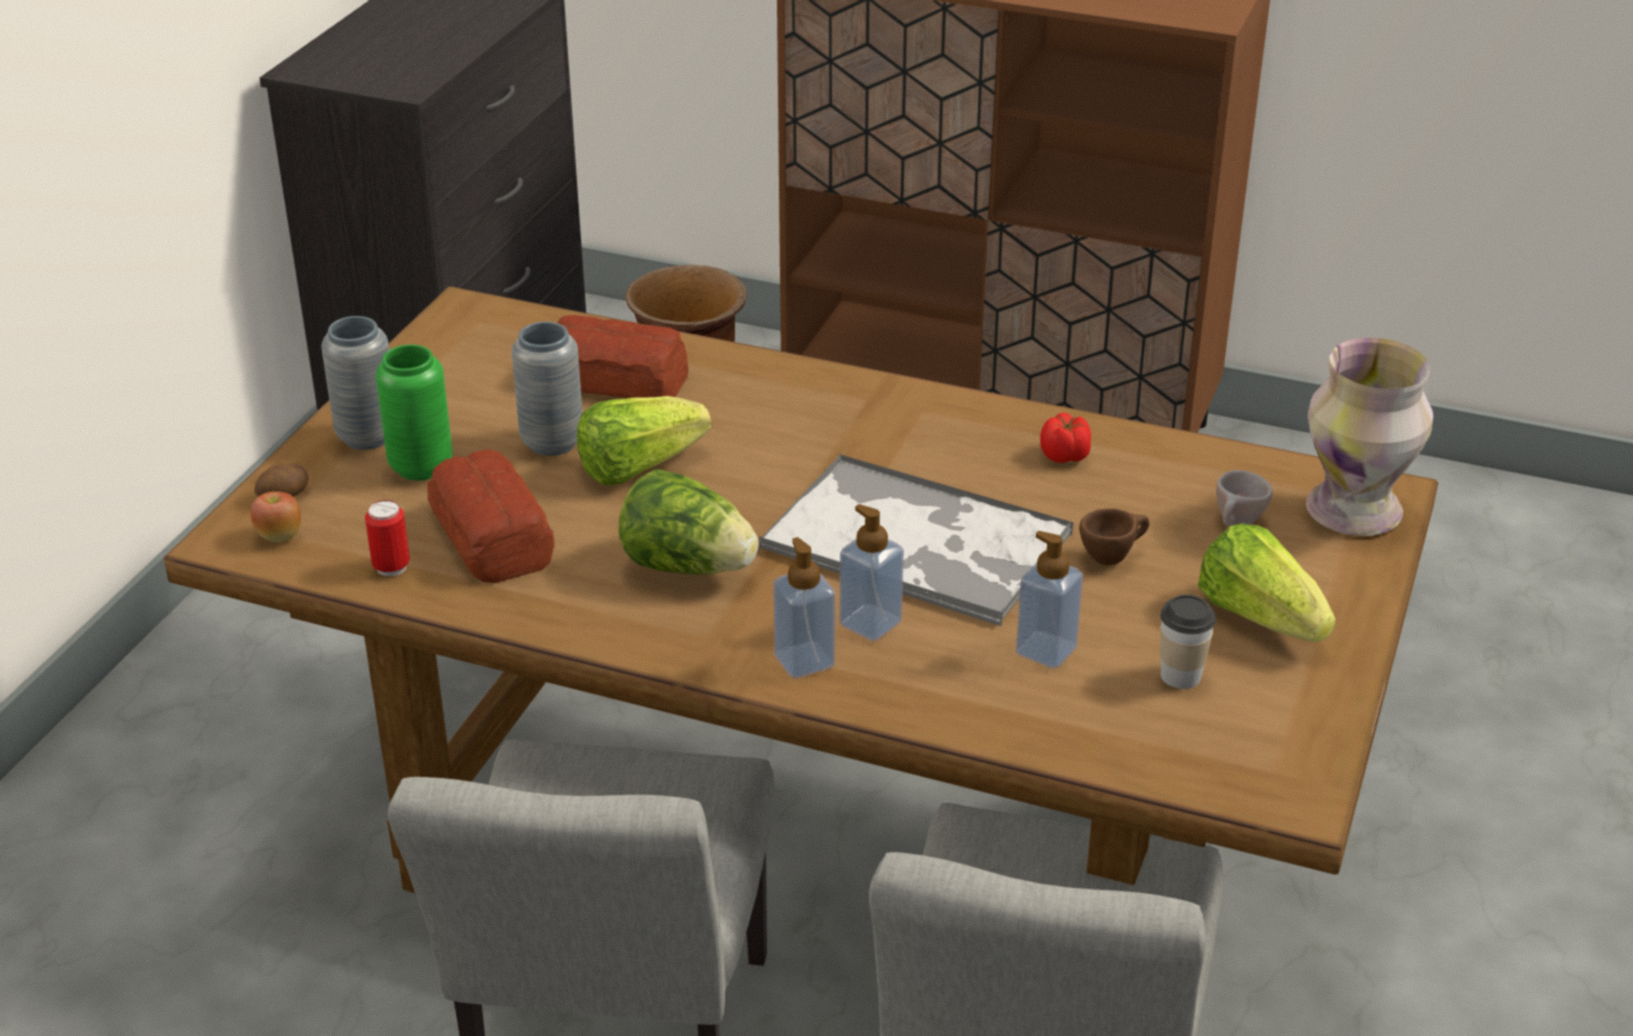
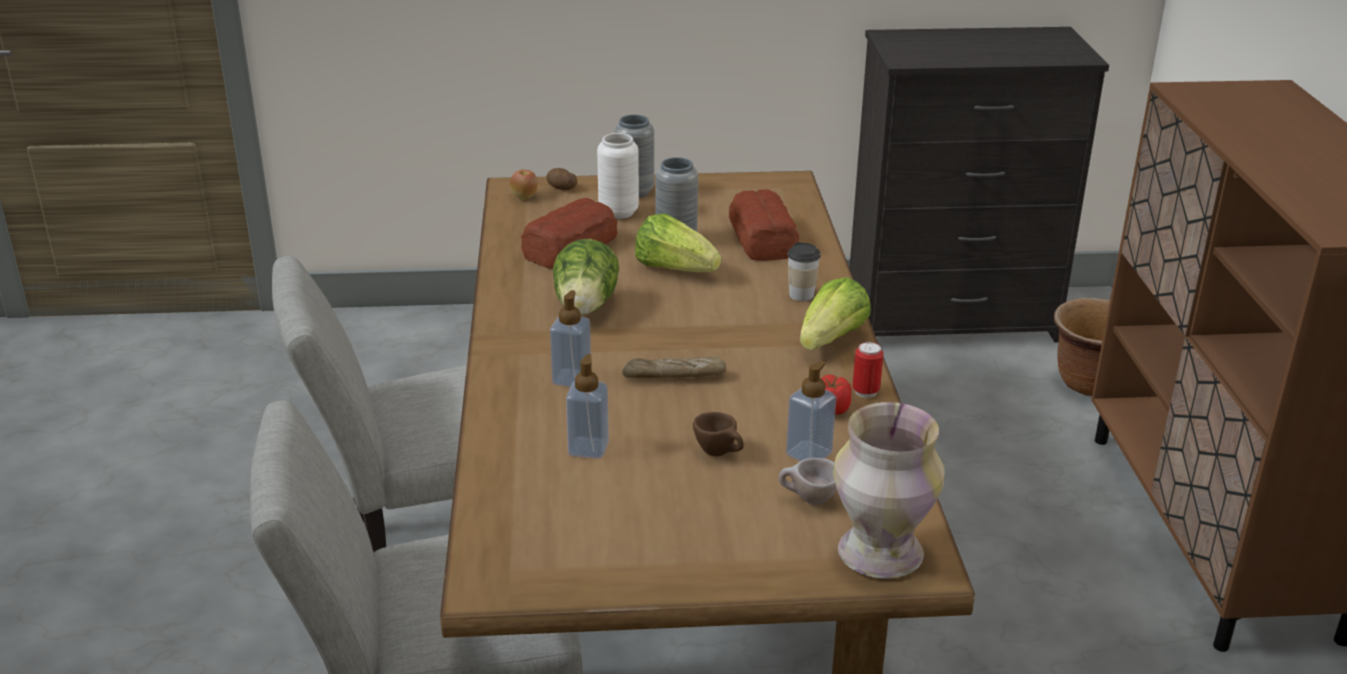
camera: 65 degrees right, 5 degrees down
(391, 567) = (519, 230): can -> can (865, 392)
(421, 467) = (618, 212): green vase -> white vase
(804, 661) = (518, 366): soap dispenser -> soap dispenser (809, 454)
(919, 542) = (674, 376): tray -> bread
(1180, 675) = (597, 508): cup -> cup (801, 295)
(1259, 617) = (695, 531): lettuce -> lettuce (831, 340)

